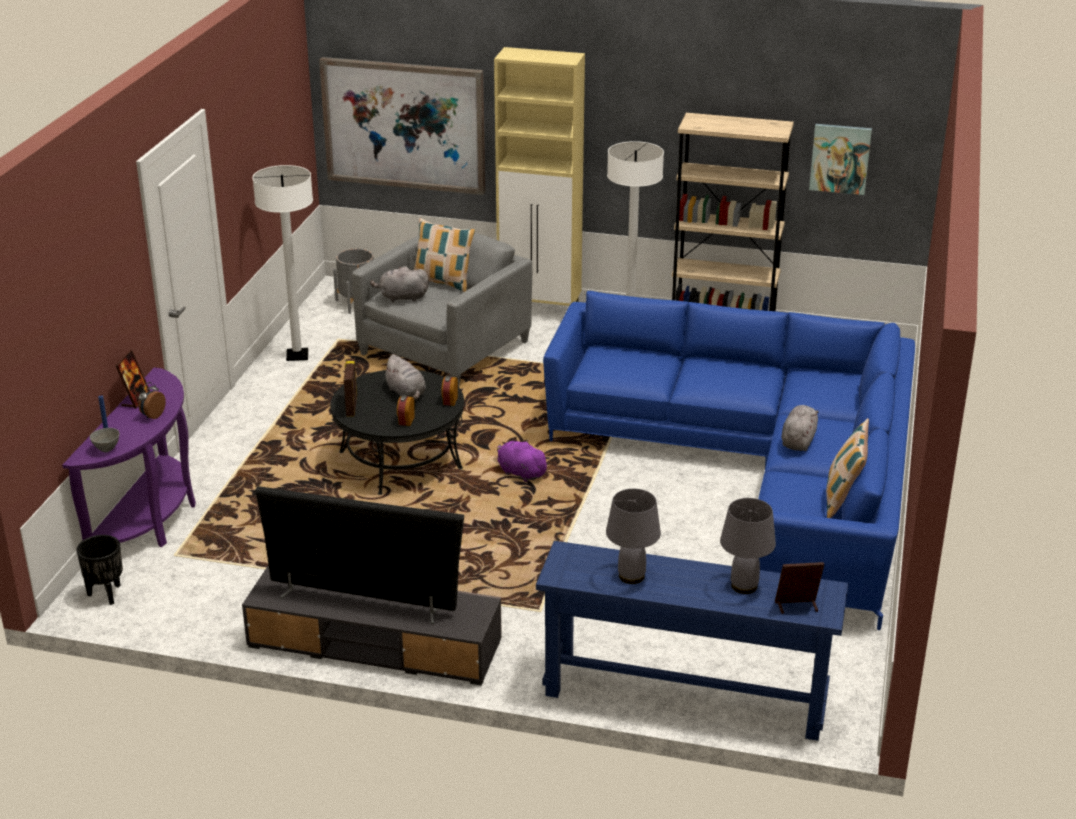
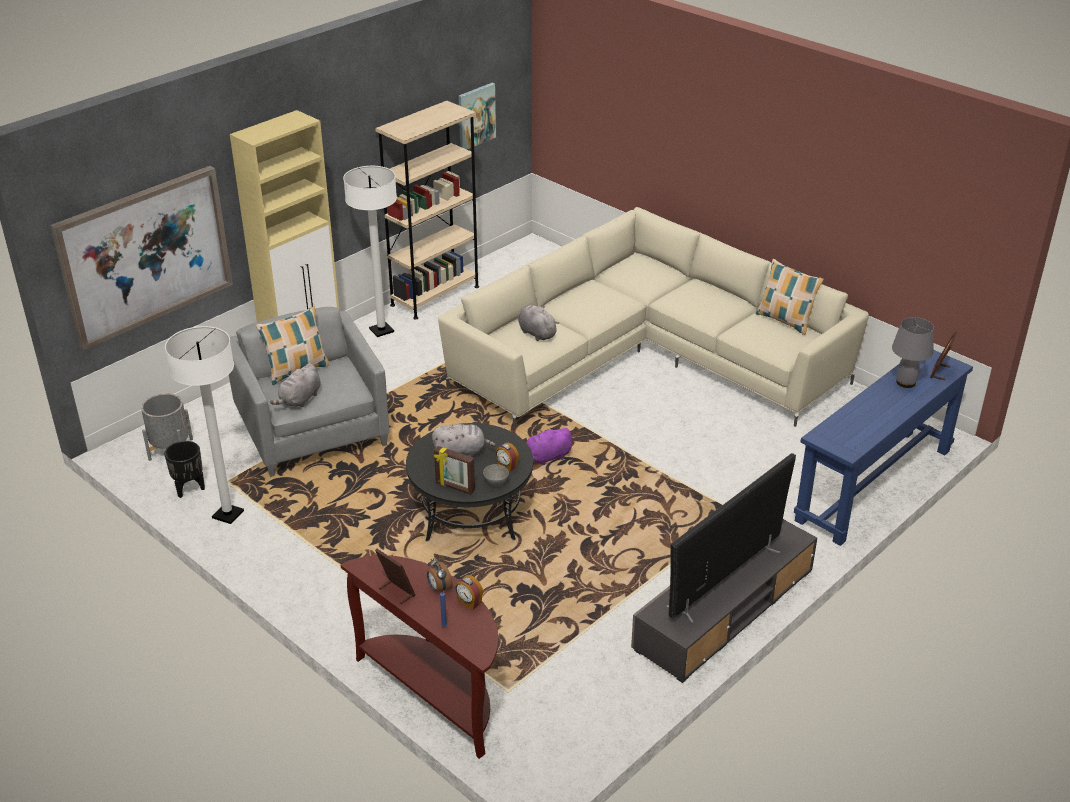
camera: 60 degrees left, 5 degrees up
(106, 449) = (478, 633): grey bowl -> grey bowl (495, 483)
(106, 594) = (538, 755): black planter -> black planter (189, 488)
(150, 520) = (435, 692): purple console table -> brown console table
(449, 401) = (495, 434): alarm clock -> alarm clock (469, 602)
(632, 576) = (868, 421): grey table lamp -> none
(760, 476) = (644, 357): blue sofa -> beige sofa
(798, 441) = (699, 308): grey plush toy -> grey plush toy (536, 333)

